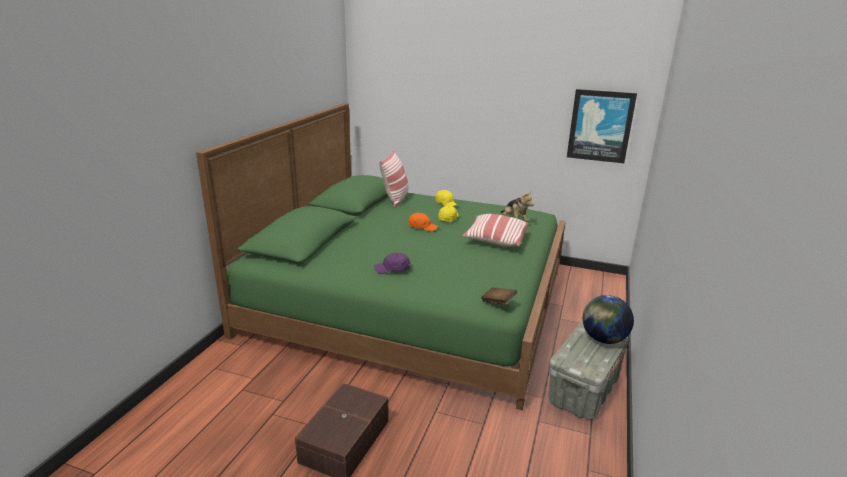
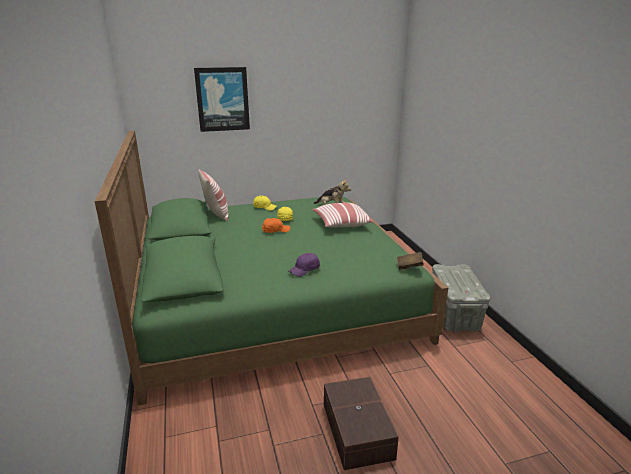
camera: 35 degrees left, 0 degrees up
(600, 126) = (362, 120): picture -> picture (222, 99)
(603, 339) = (459, 271): globe -> none

